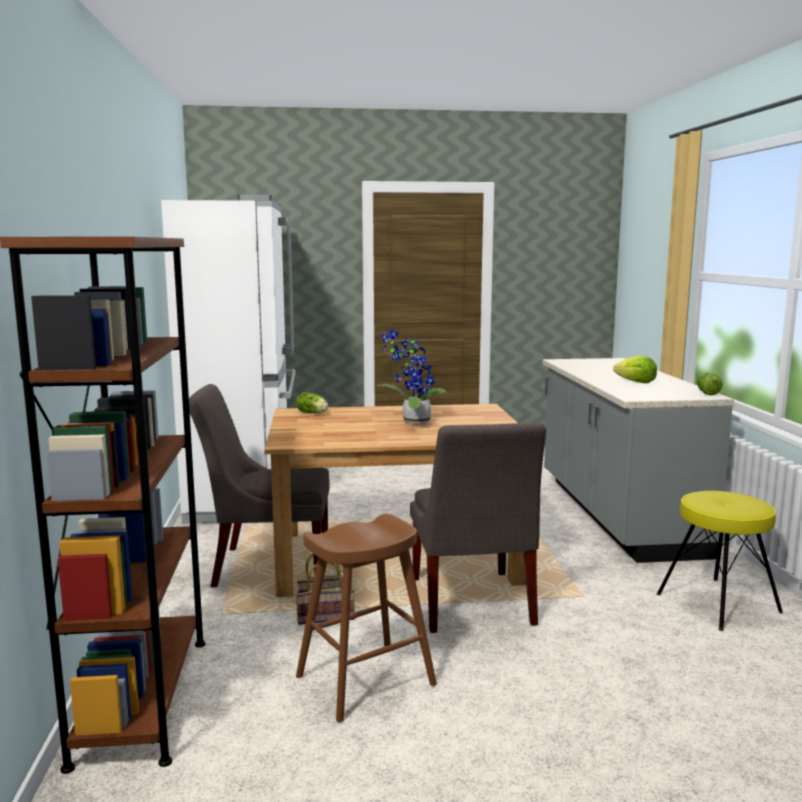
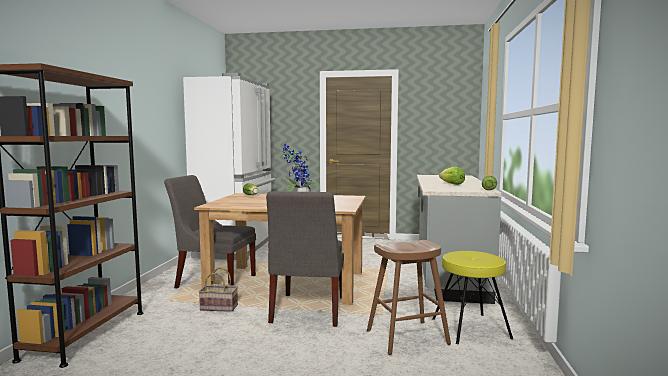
camera: 15 degrees right, 5 degrees down
(366, 680) = (206, 342): brown stool -> brown stool (407, 337)

